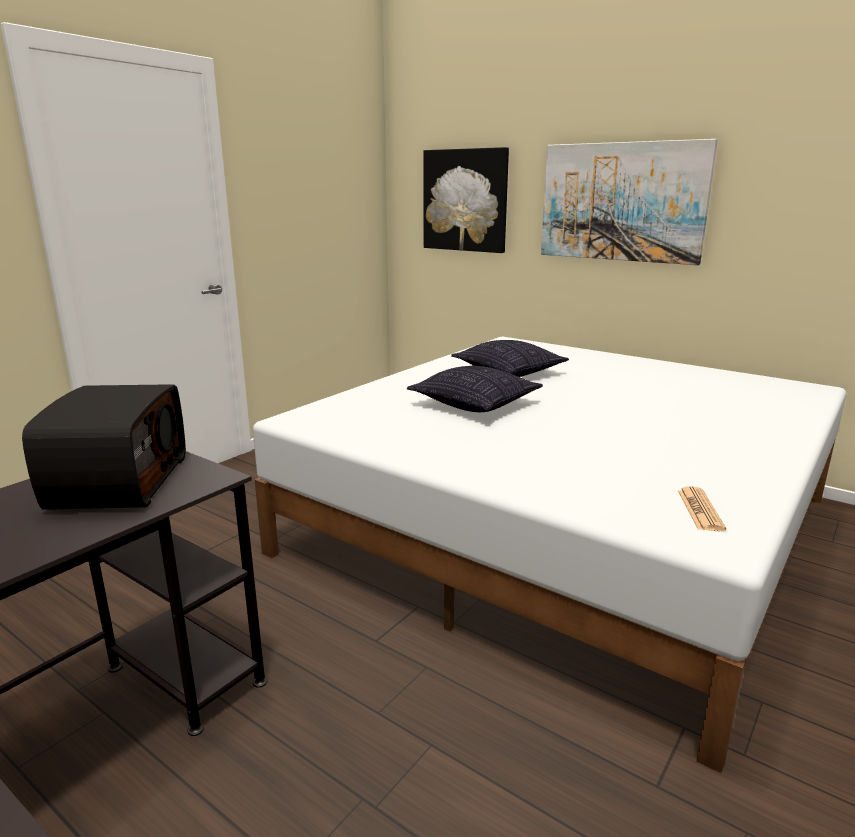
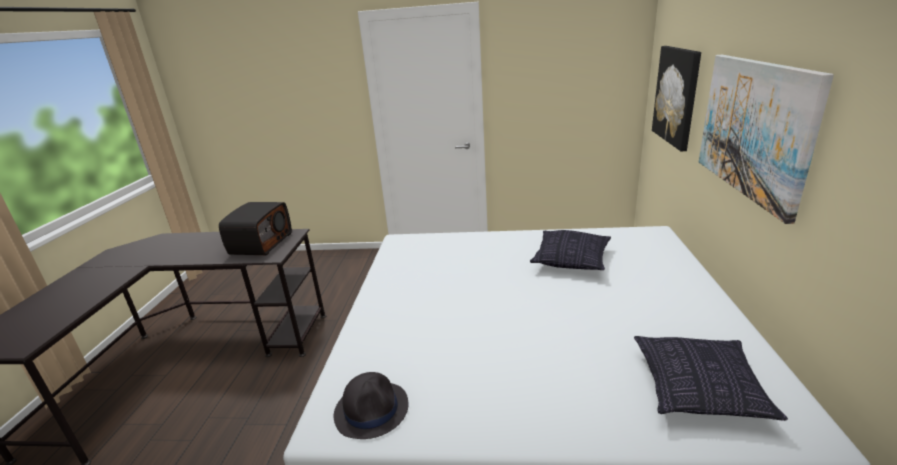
camera: 60 degrees right, 5 degrees up
(117, 482) = (260, 243): radio -> radio turned 45 degrees counterclockwise
(475, 404) = (483, 273): pillow -> pillow (698, 389)
(700, 510) = (372, 409): newspaper -> black hat

